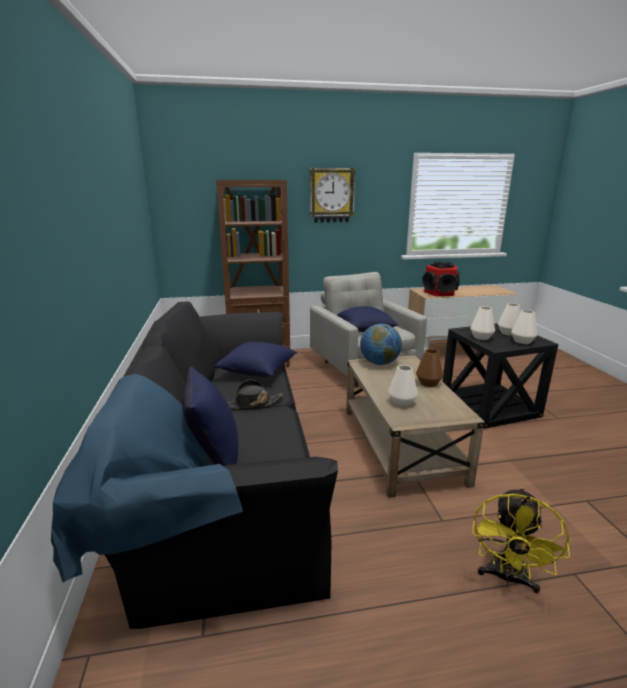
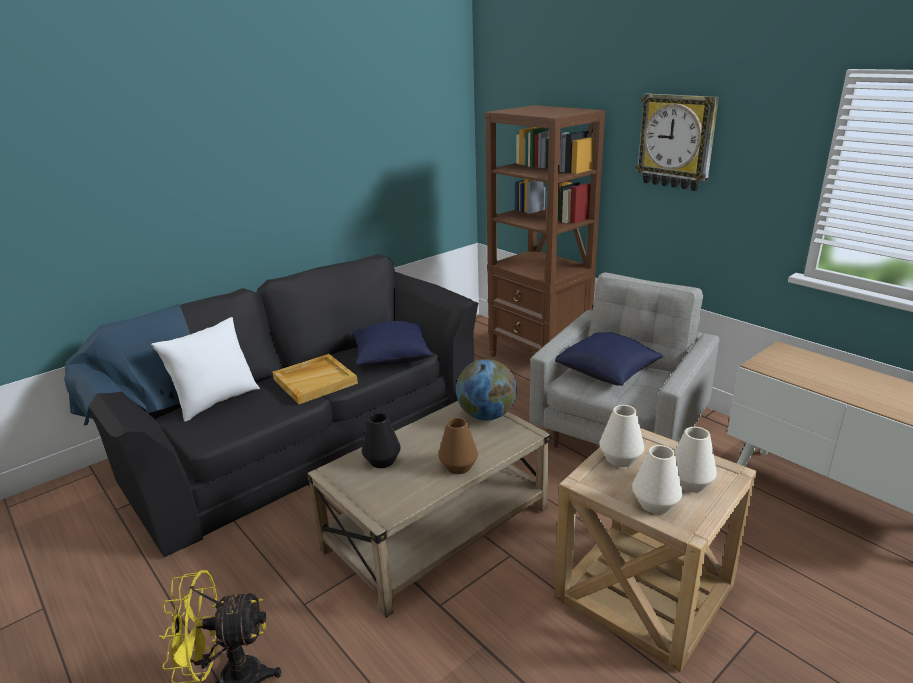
camera: 60 degrees right, 5 degrees up
(214, 457) = (216, 401): blue pillow -> white pillow
(251, 403) = (315, 381): black hat -> beige tray
(402, 402) = (382, 461): white vase -> black vase
(440, 293) = (803, 370): speaker -> none
(489, 406) = (644, 592): black side table -> beige side table

